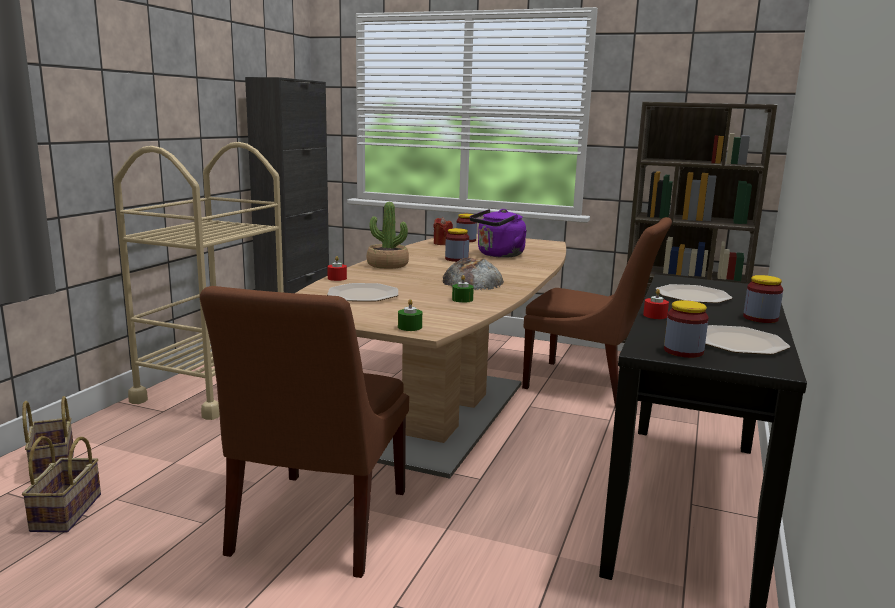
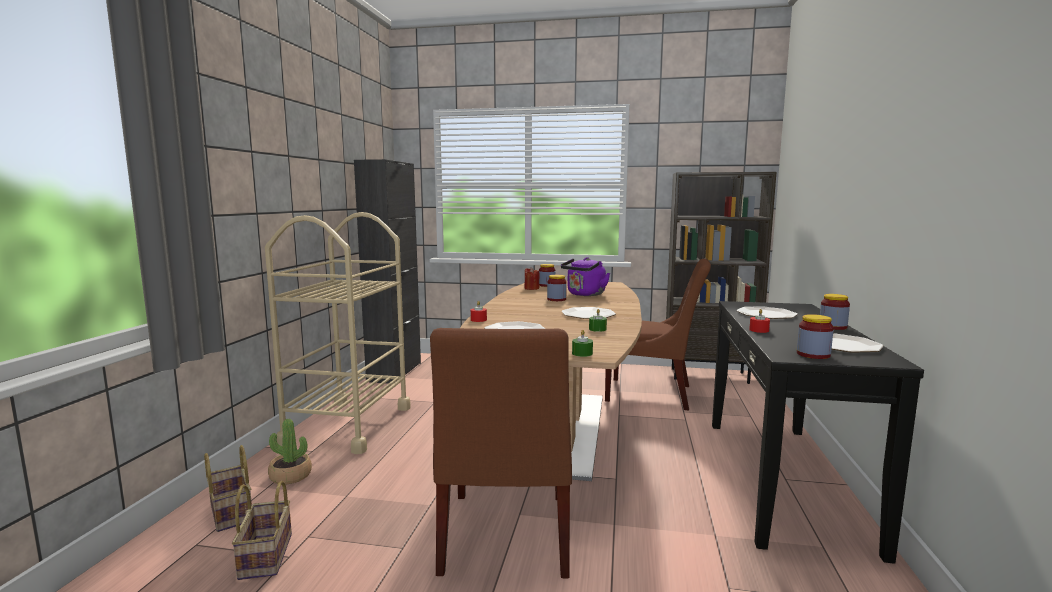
camera: 10 degrees left, 5 degrees down
(387, 265) = (507, 307): potted plant -> potted plant (290, 476)
(472, 281) = (588, 314): bread -> plate

